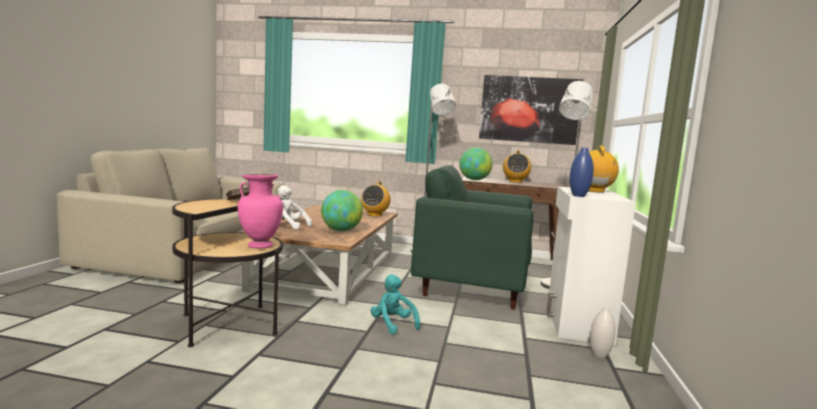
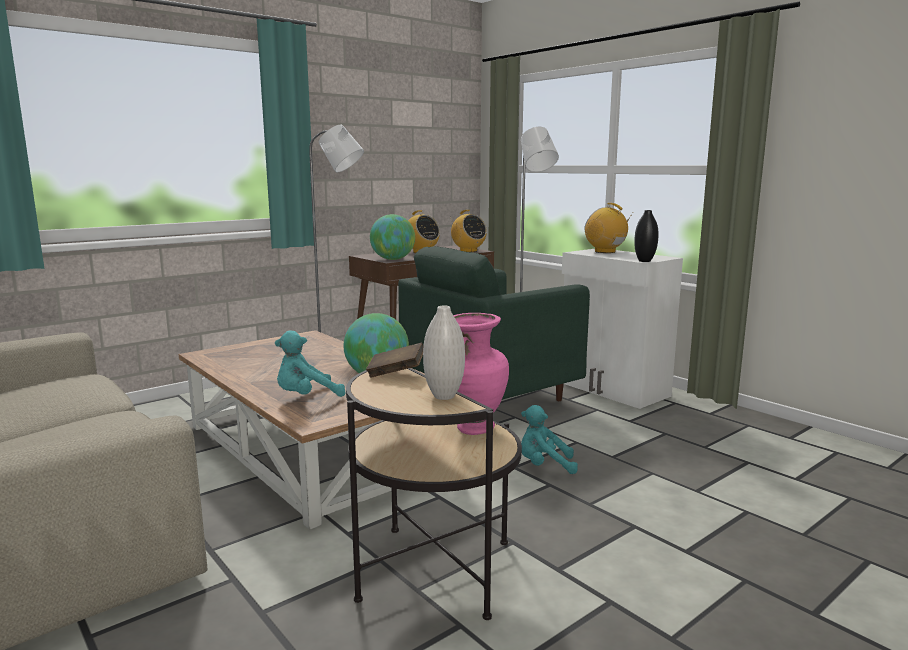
camera: 50 degrees left, 5 degrees up
(288, 226) = (306, 397): white plush toy -> turquoise plush toy
(374, 215) = (310, 341): radio -> radio (468, 251)
(529, 110) = (410, 155): picture -> none
(578, 196) = (644, 261): blue vase -> black vase
(599, 355) = (686, 409): white vase -> white vase (444, 396)

